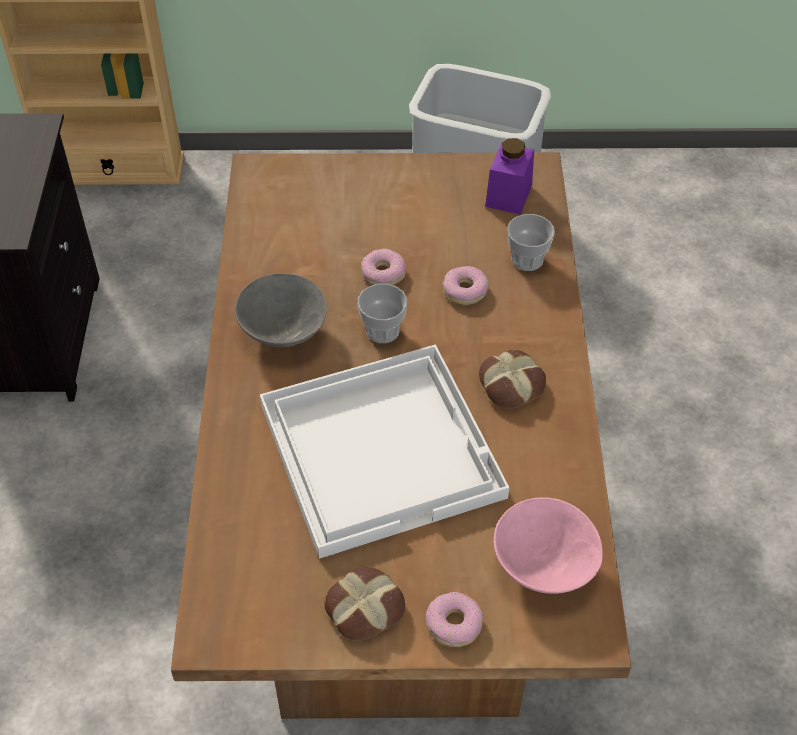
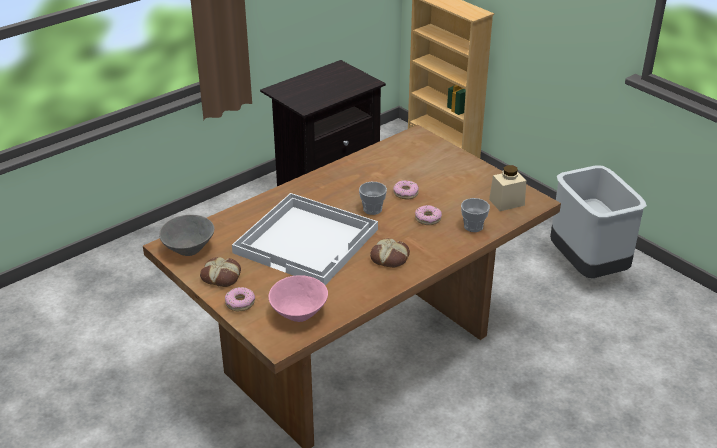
camera: 50 degrees right, 15 degrees down
(284, 333) = (336, 187): grey bowl -> grey bowl (188, 249)
(508, 195) = (506, 202): purple jar -> beige jar

